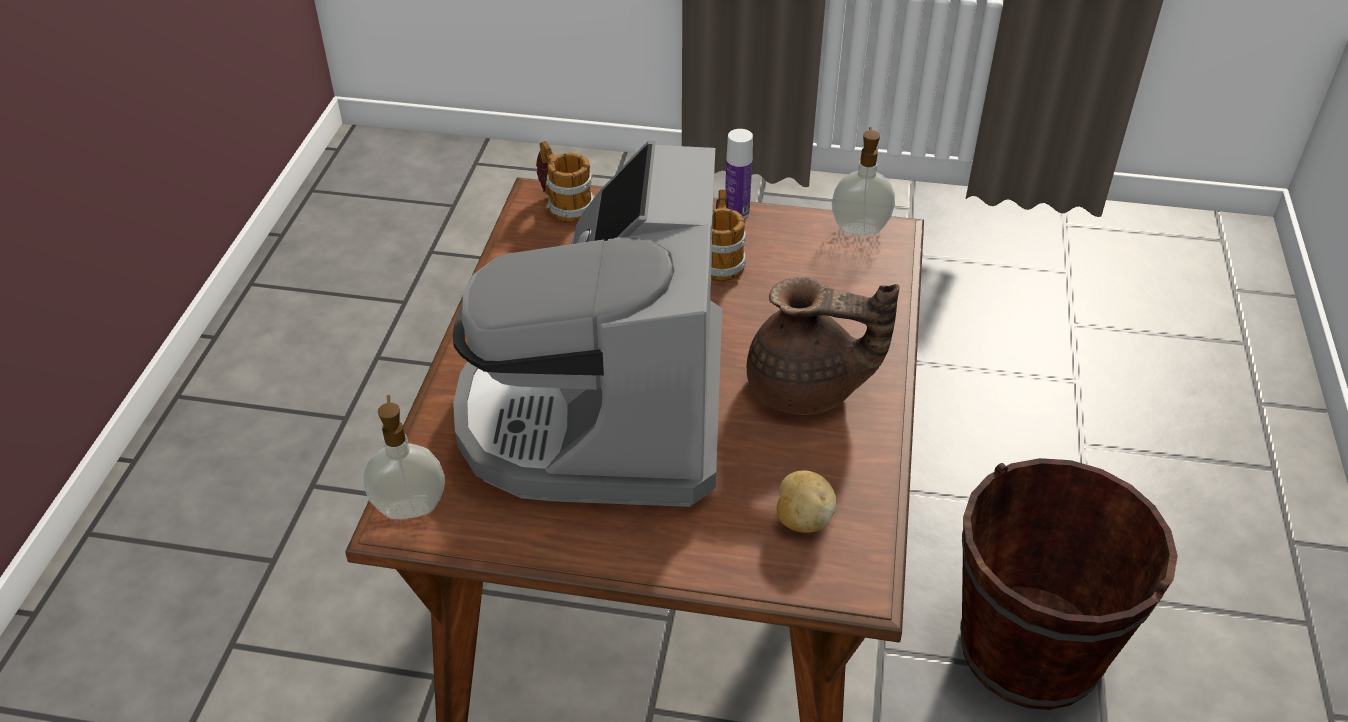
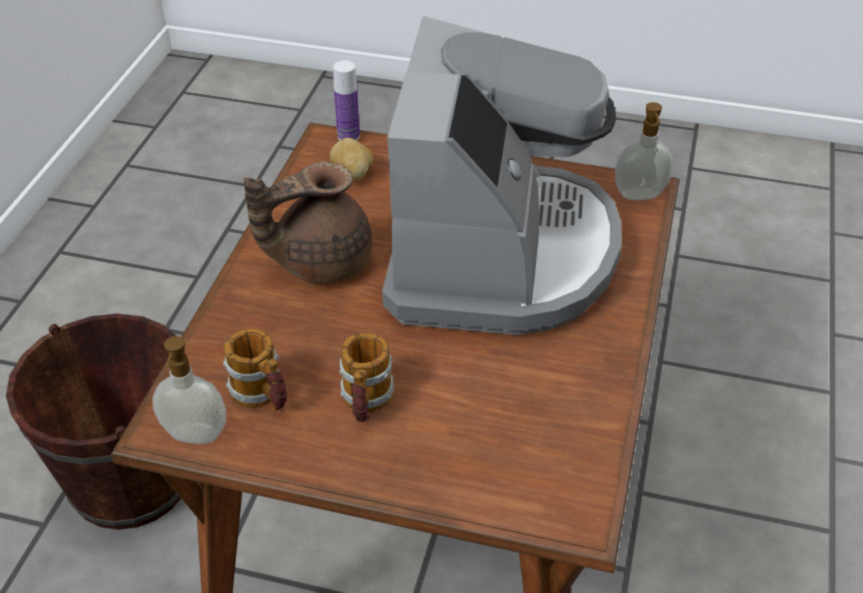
camera: 175 degrees left, 0 degrees up
(564, 204) = (546, 497): mug -> mug (262, 395)
(737, 212) = (331, 471): bottle -> bottle (348, 136)
(806, 390) = (319, 261): brown teapot -> brown teapot turned 45 degrees counterclockwise

